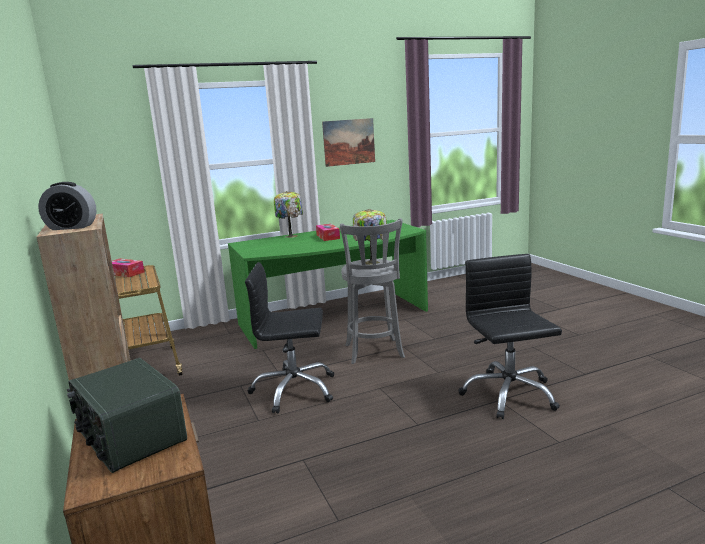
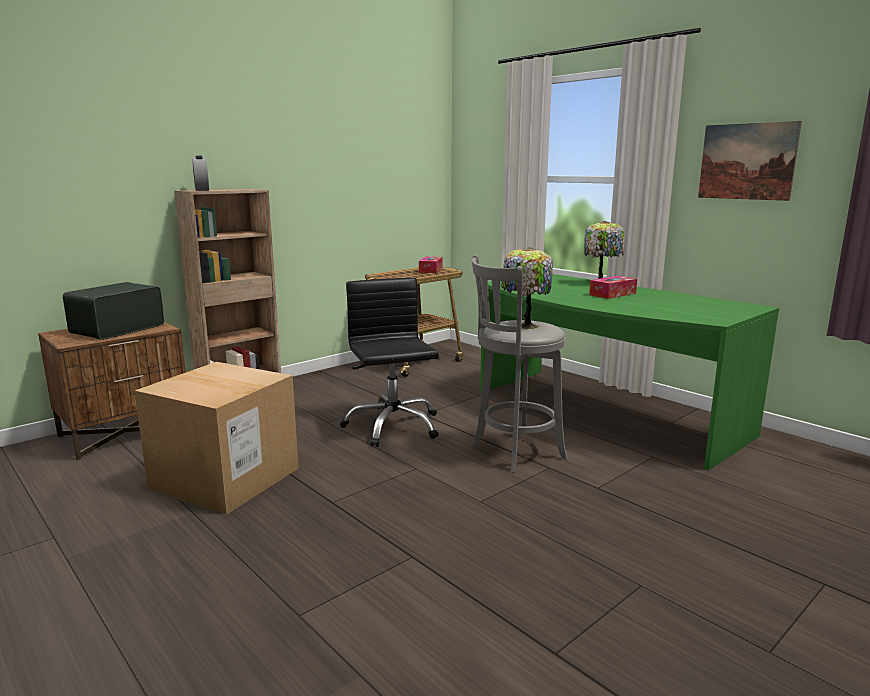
camera: 70 degrees right, 0 degrees up
(348, 478) = (225, 478): none -> cardboard box
(508, 394) = (434, 564): black office chair -> none

